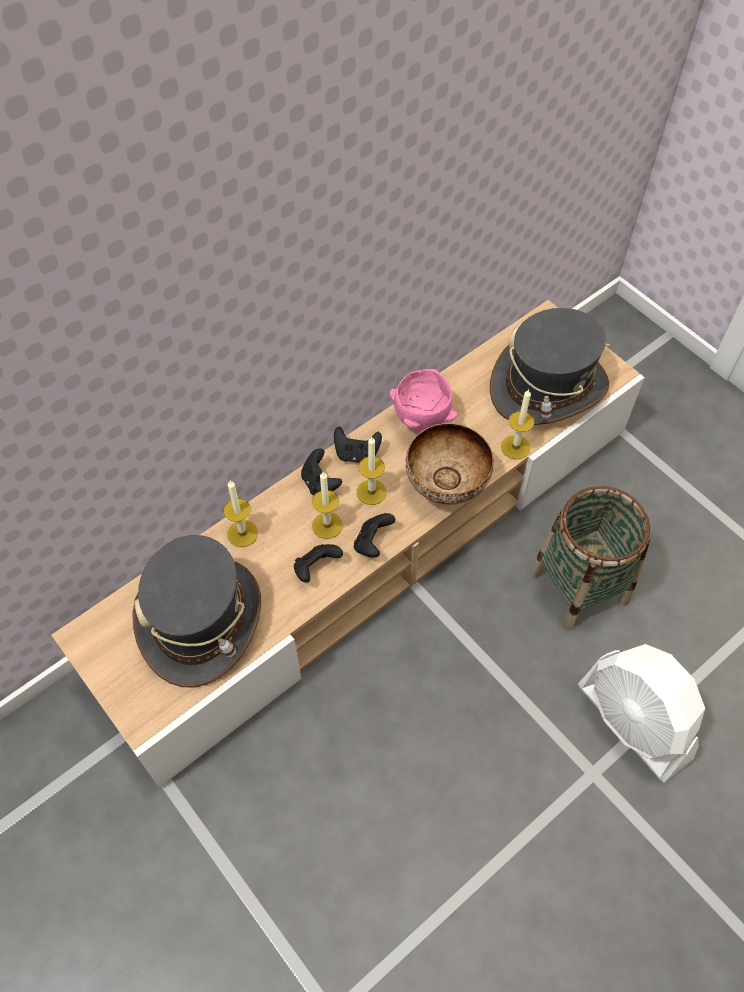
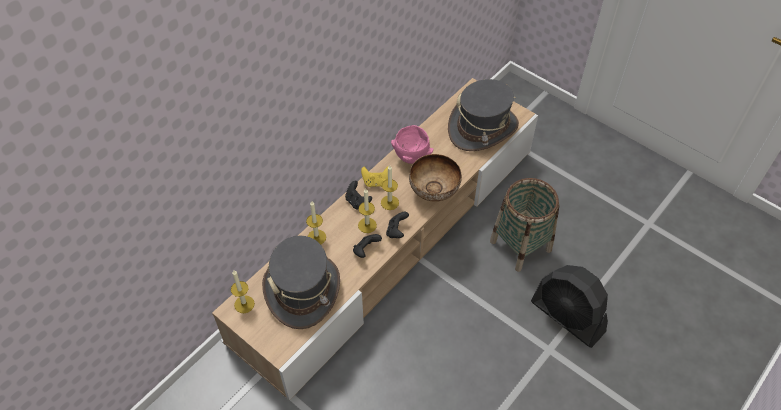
camera: 10 degrees left, 5 degrees down
(356, 454) = (376, 182): black game controller -> yellow game controller
(515, 447) = (470, 165): candle -> candle (244, 304)
(633, 722) = (567, 317): white fan -> black fan

